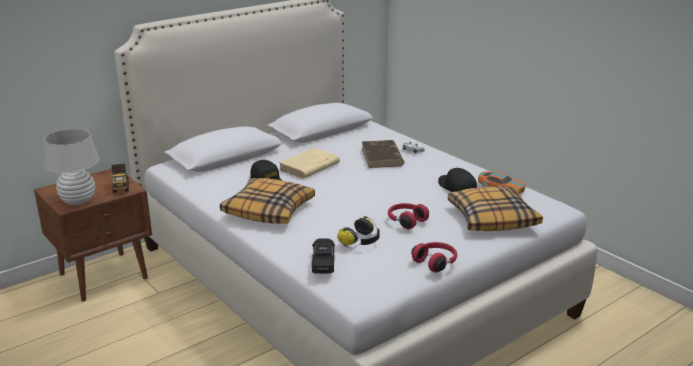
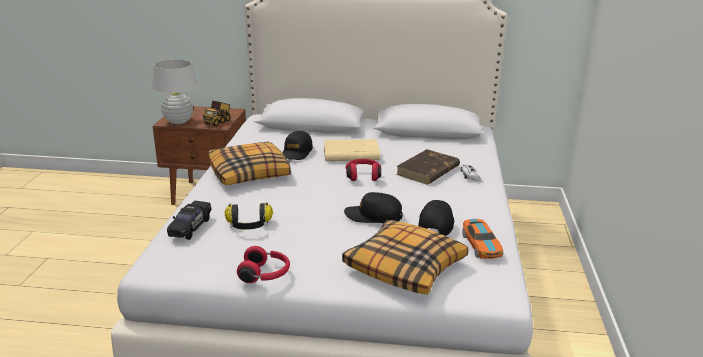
camera: 45 degrees right, 0 degrees up
(323, 263) = (190, 227): black toy car -> black toy car turned 150 degrees clockwise
(406, 221) = (322, 229): red headphones -> red headphones (363, 175)
(415, 199) = (373, 216): none -> black cap

